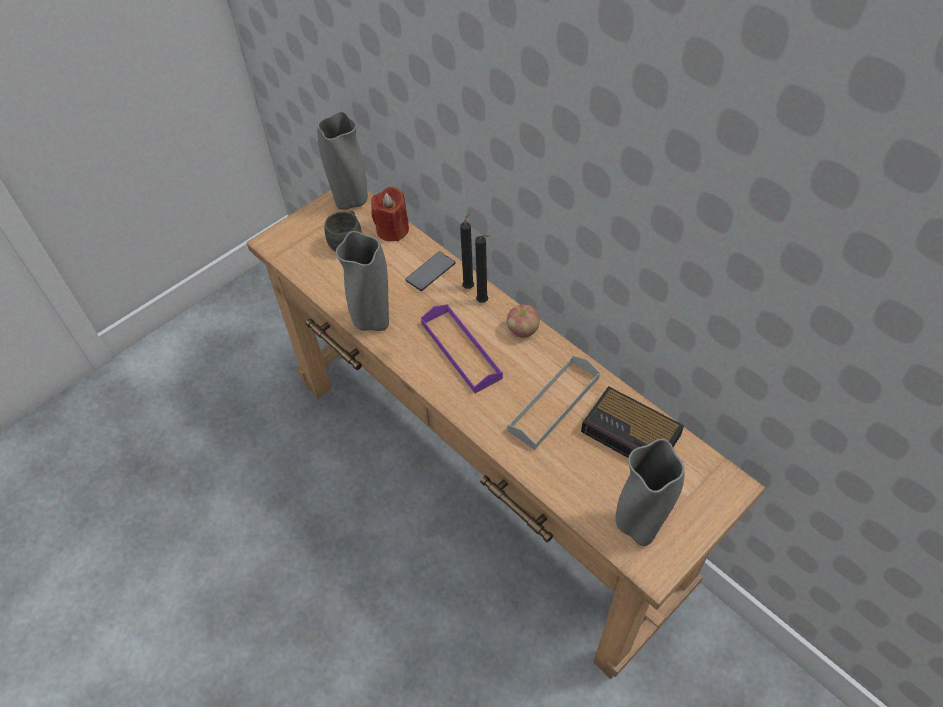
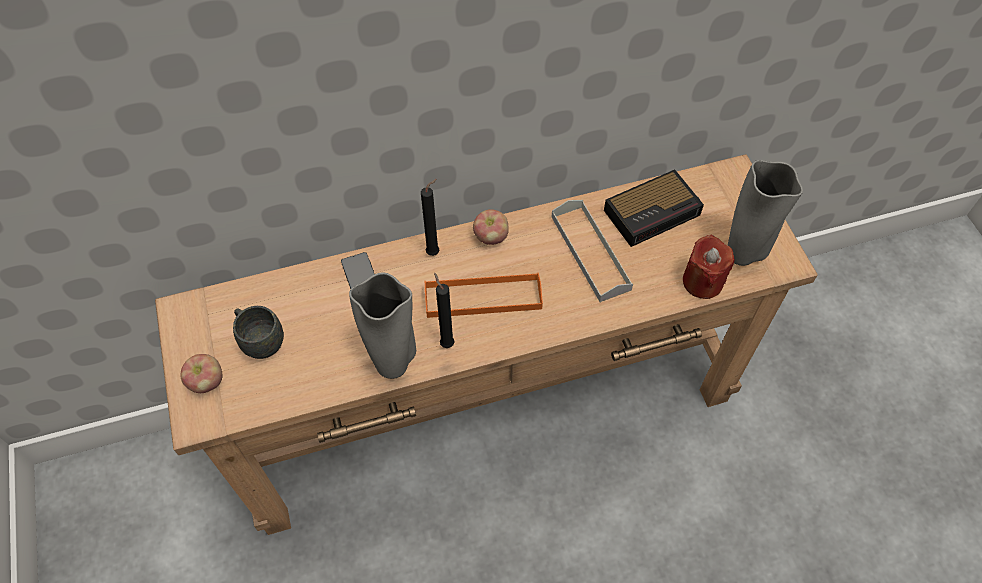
camera: 65 degrees left, 5 degrees up
(301, 233) = (207, 382): none -> apple
(351, 202) = (198, 313): grey vase -> none
(392, 230) = (274, 290): red candle -> red candle (702, 281)
(461, 350) = (483, 298): purple tray -> orange tray
(469, 286) = (405, 255): black candle -> black candle (446, 342)

